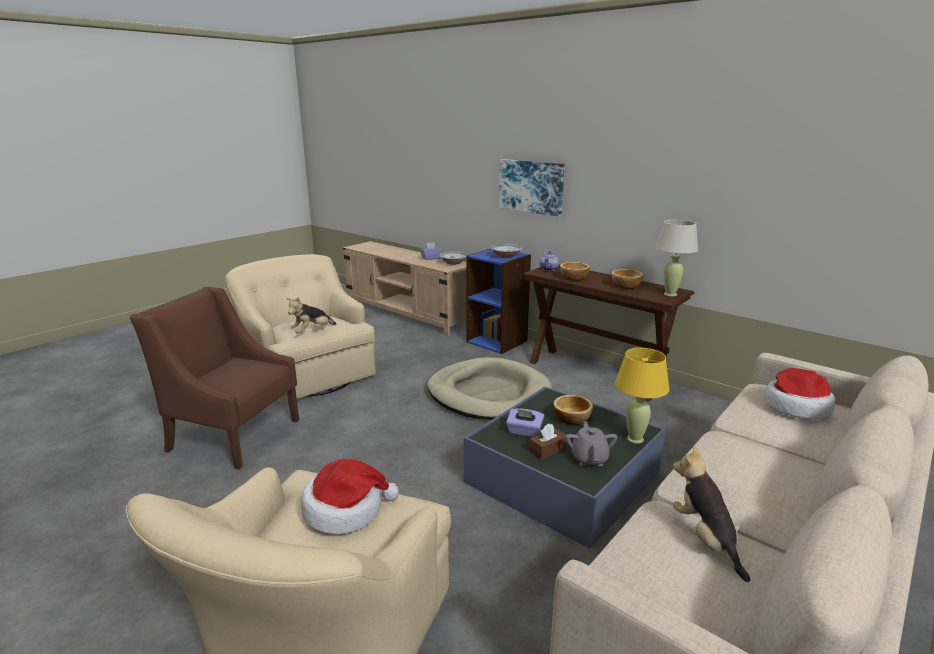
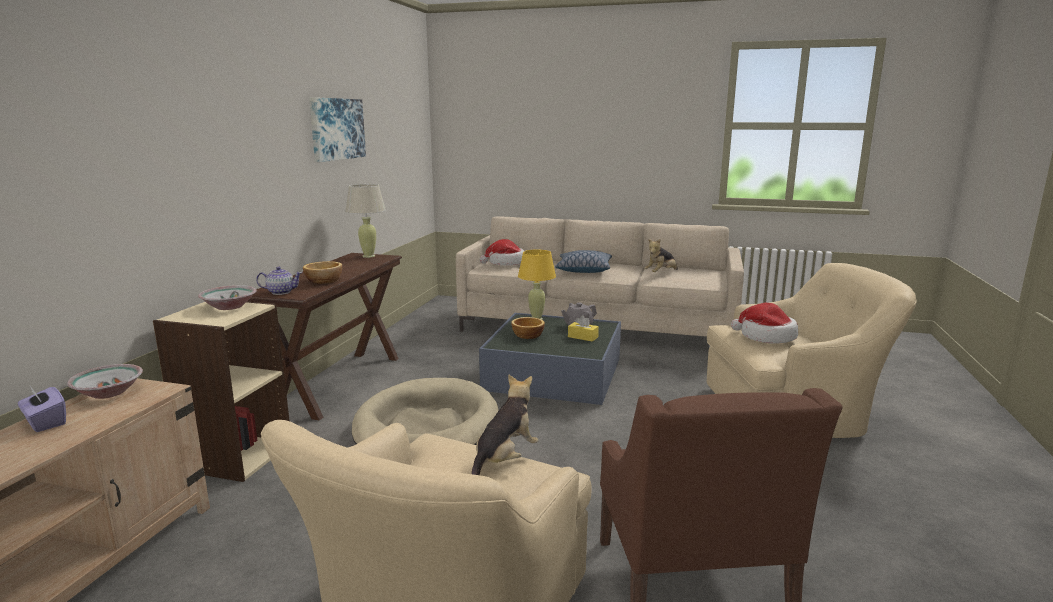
camera: 115 degrees left, 5 degrees down
(312, 331) = (504, 459): plush toy -> plush toy turned 75 degrees counterclockwise
(497, 341) = (236, 456): blue bookcase -> beige bookcase
(524, 432) = (567, 346): purple tissue box -> none
(531, 186) = (186, 192): picture -> picture (336, 129)
(547, 450) = (583, 337): brown tissue box -> yellow tissue box
(626, 286) = (348, 266): bowl -> none
(748, 462) = (583, 270): none -> pillow

